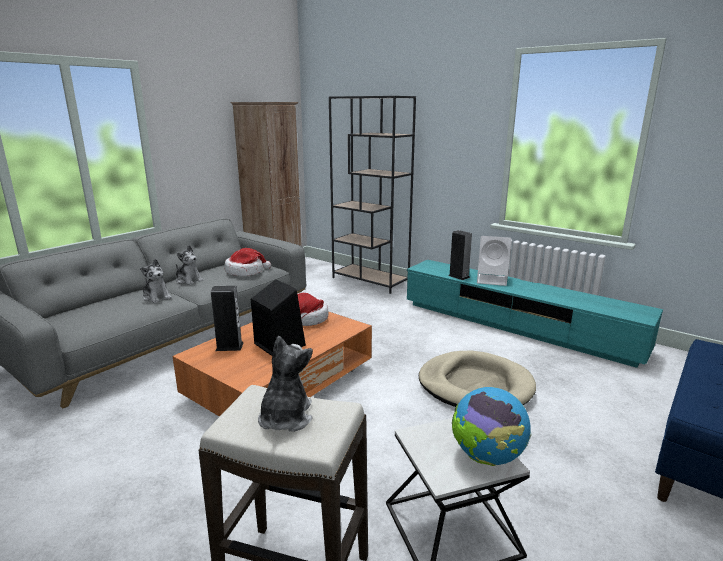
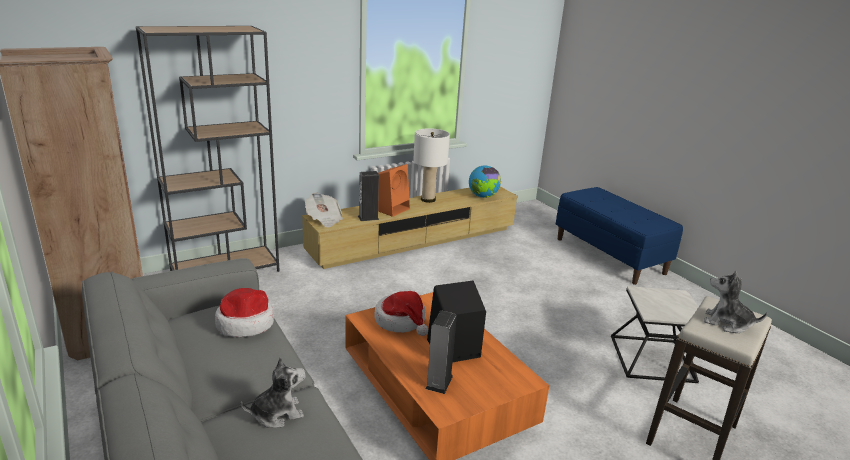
camera: 70 degrees left, 5 degrees up
(189, 280) = (224, 378): plush toy -> none
(430, 265) = (324, 219): none -> newspaper
(475, 386) = (497, 293): beige dog bed -> none
(487, 456) = (674, 297): globe -> globe (483, 196)
(492, 280) = (391, 208): white speaker -> orange speaker
(516, 326) = (414, 241): turquoise tv stand -> beige tv stand
(542, 288) = (428, 199): none -> white table lamp

